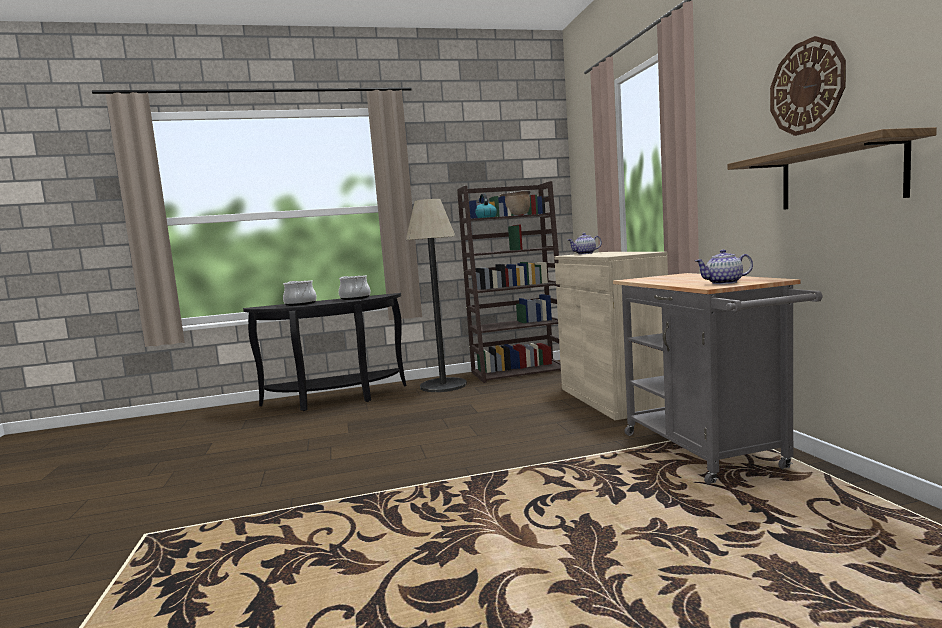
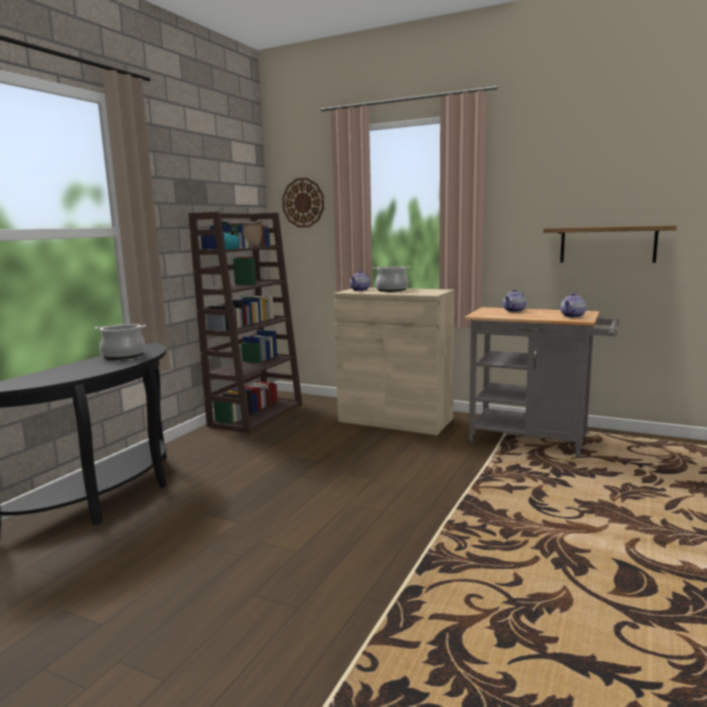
camera: 50 degrees left, 5 degrees up
(300, 304) = (66, 373): cooking pot -> cooking pot (391, 290)
(443, 385) = (211, 446): floor lamp -> none
(694, 276) = (514, 311): none -> teapot
(806, 87) = (584, 182): wall clock -> wall clock (303, 203)

